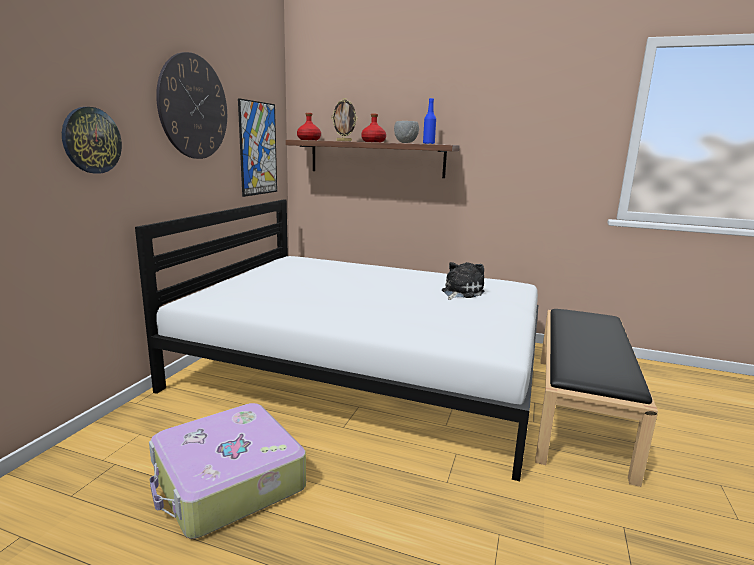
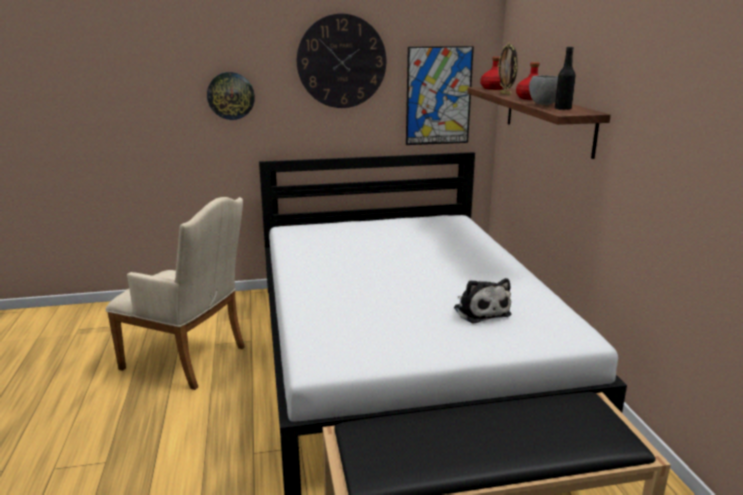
camera: 60 degrees right, 5 degrees up
(228, 482) = (190, 359): suitcase -> beige armchair
(428, 143) = (563, 109): blue bottle -> black bottle
(460, 292) = (480, 311): plush toy -> plush toy turned 60 degrees clockwise

